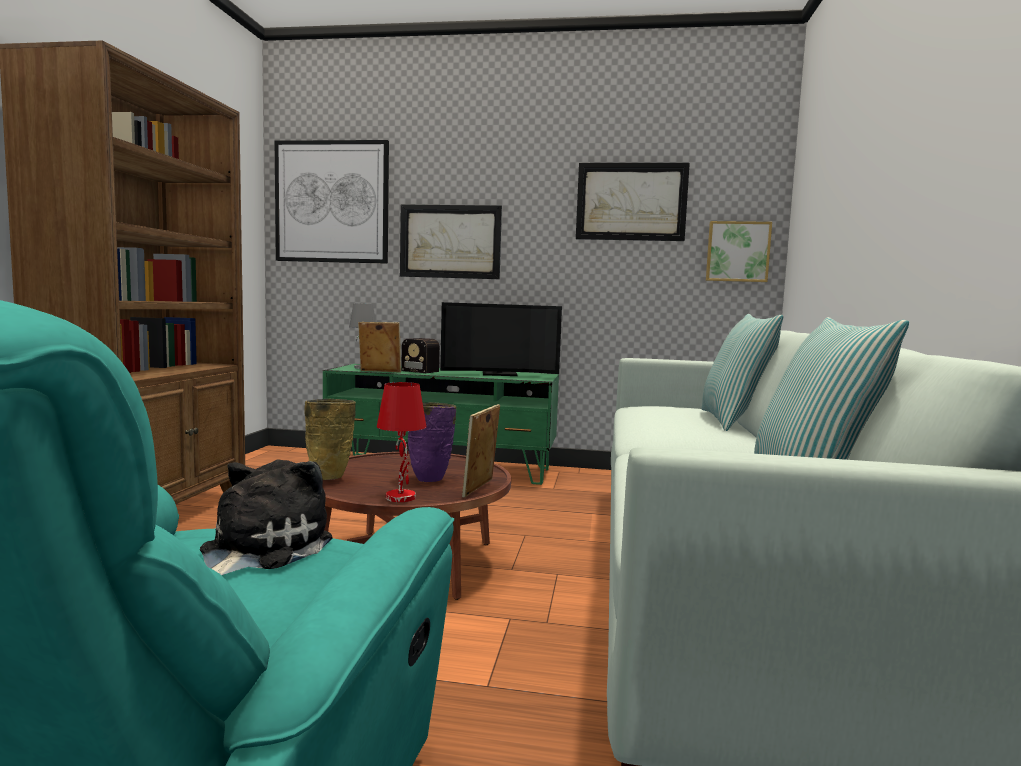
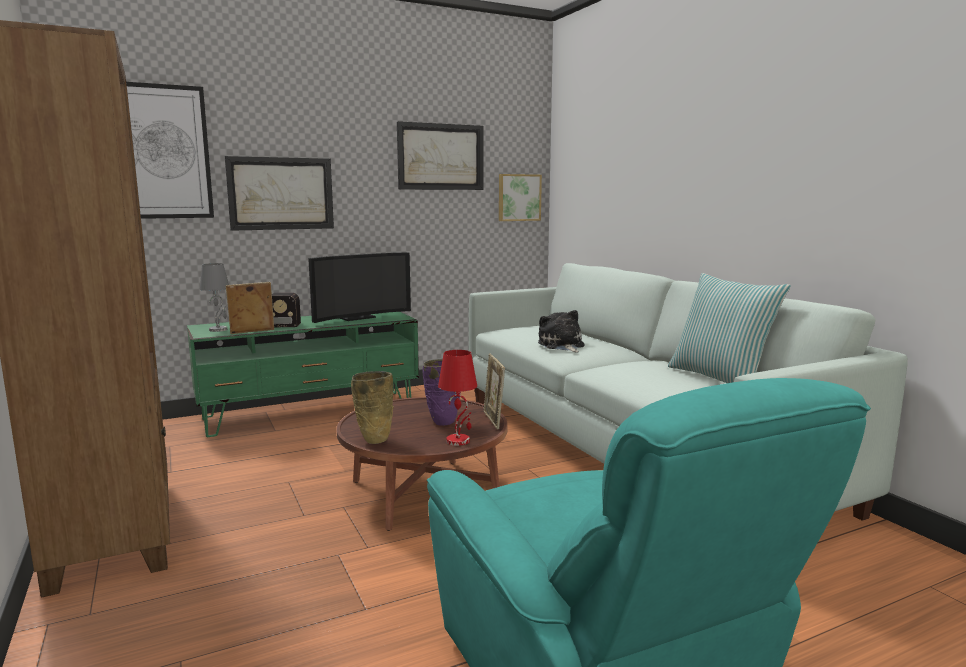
camera: 35 degrees left, 5 degrees up
(260, 549) = (556, 491): plush toy -> plush toy (561, 345)
(734, 421) = (584, 334): pillow -> none

